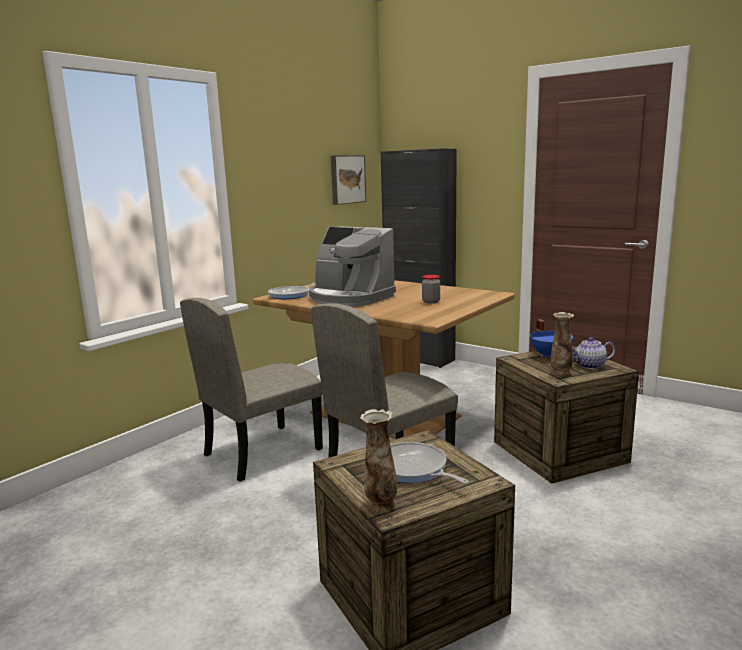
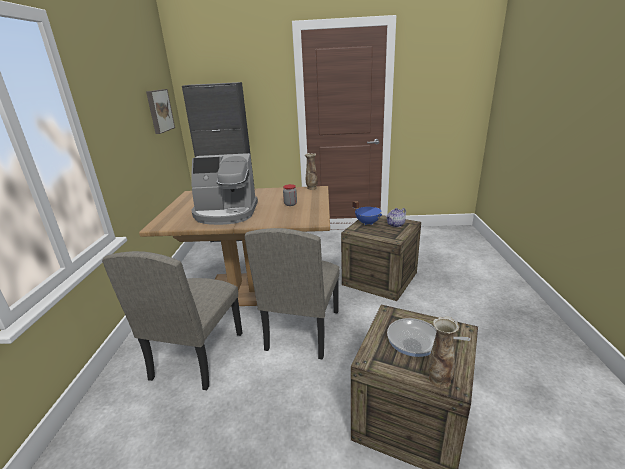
camera: 35 degrees left, 10 degrees up
(291, 295) = (171, 220): frying pan -> none
(560, 372) = (389, 234): vase -> vase (312, 188)

